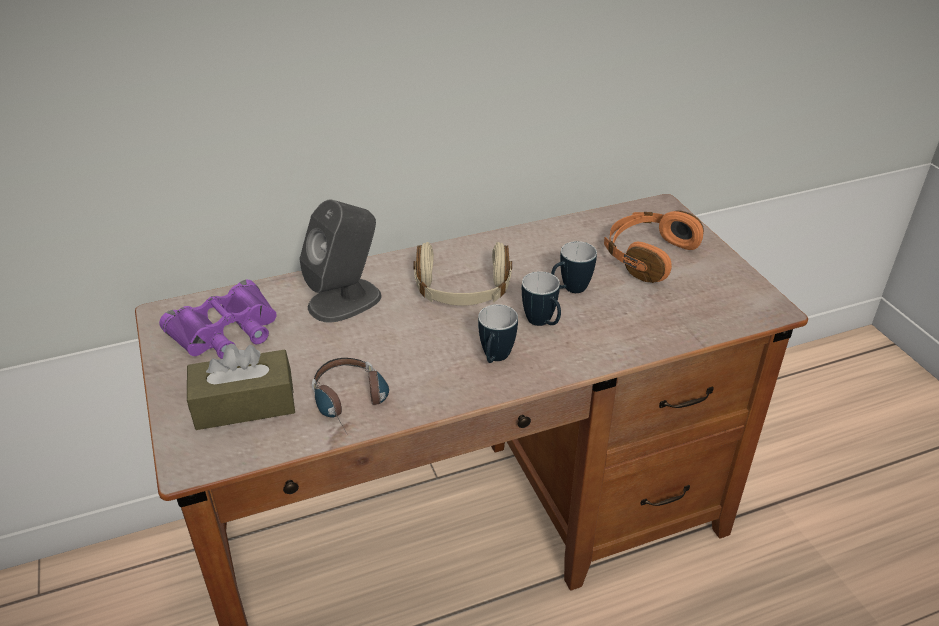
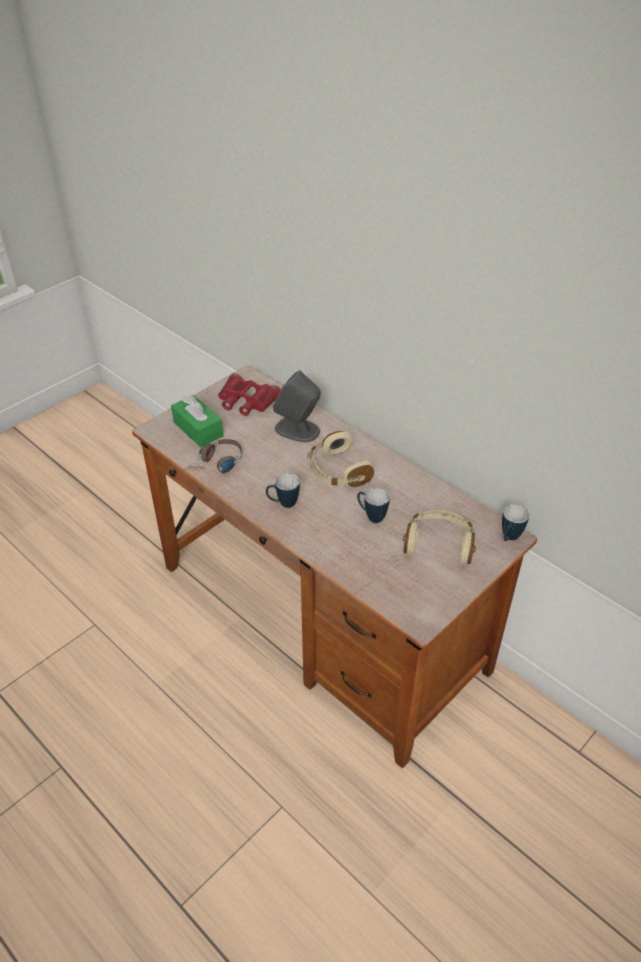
camera: 65 degrees right, 5 degrees up
(226, 331) = (246, 401): purple binoculars -> red binoculars
(244, 404) = (198, 429): brown tissue box -> green tissue box
(542, 324) = (328, 514): mug -> mug (509, 538)
(647, 256) = (439, 544): orange headphones -> beige headphones

